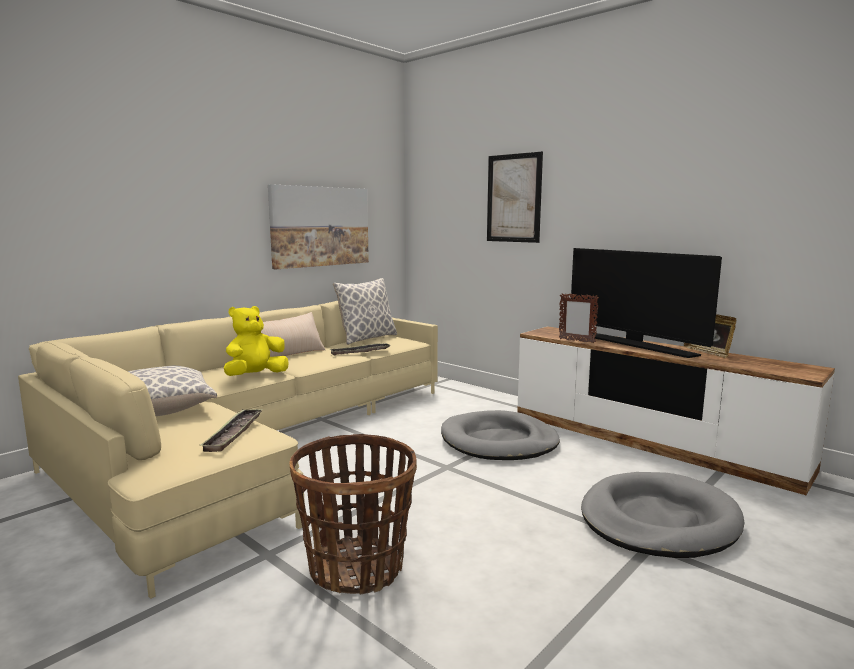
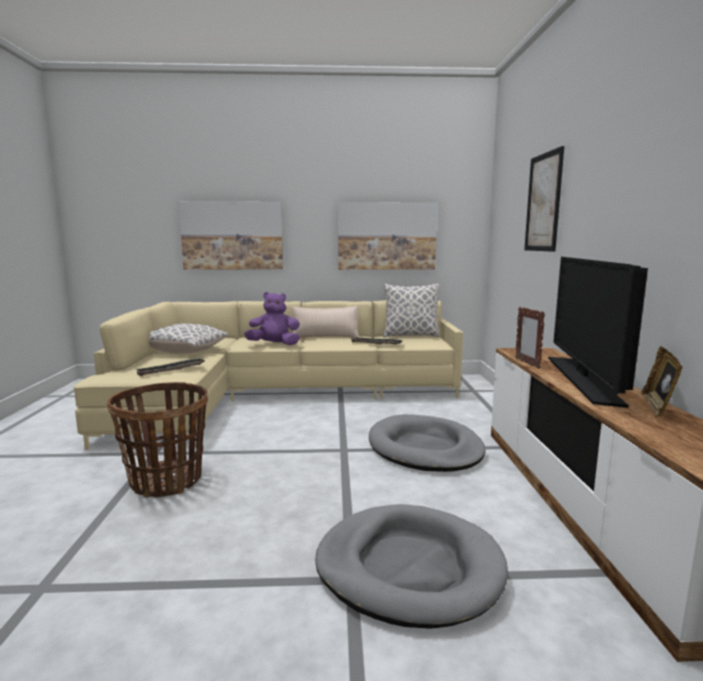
camera: 45 degrees right, 0 degrees up
(129, 228) = (232, 235): none -> picture
(255, 376) = (274, 344): yellow plush toy -> purple plush toy

